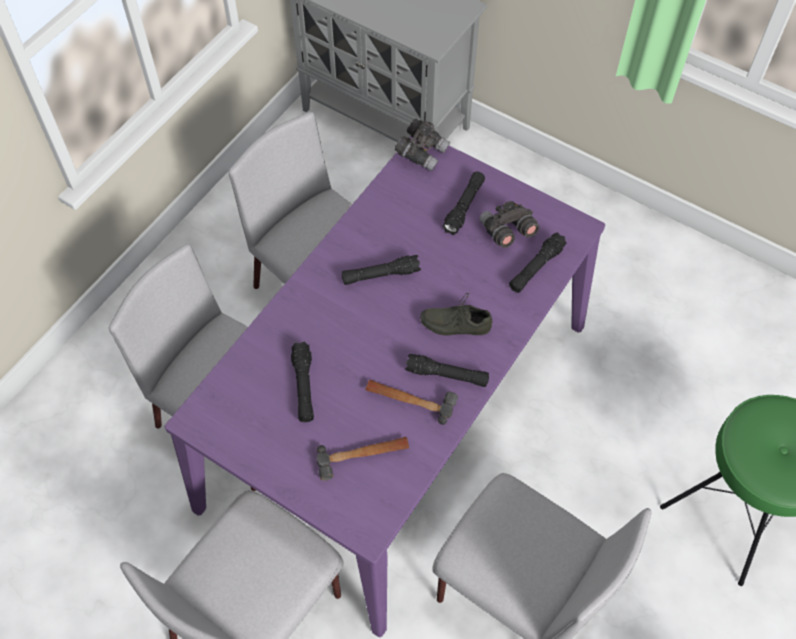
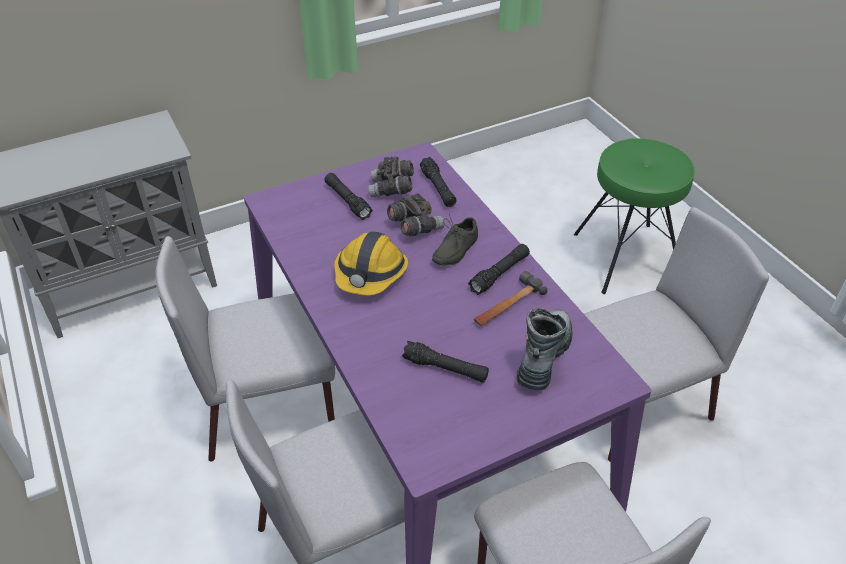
camera: 60 degrees left, 15 degrees down
(363, 456) = (543, 356): hammer -> boot
(380, 275) = (370, 274): black flashlight -> hard hat
(422, 152) = (270, 202): grey binoculars -> grey binoculars (415, 227)

